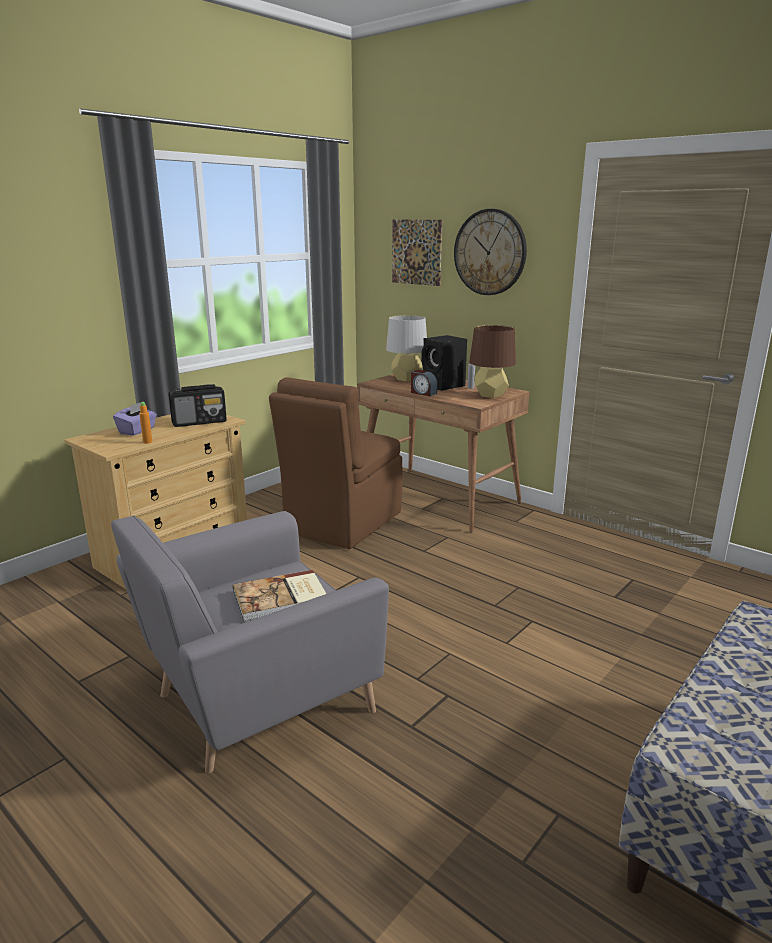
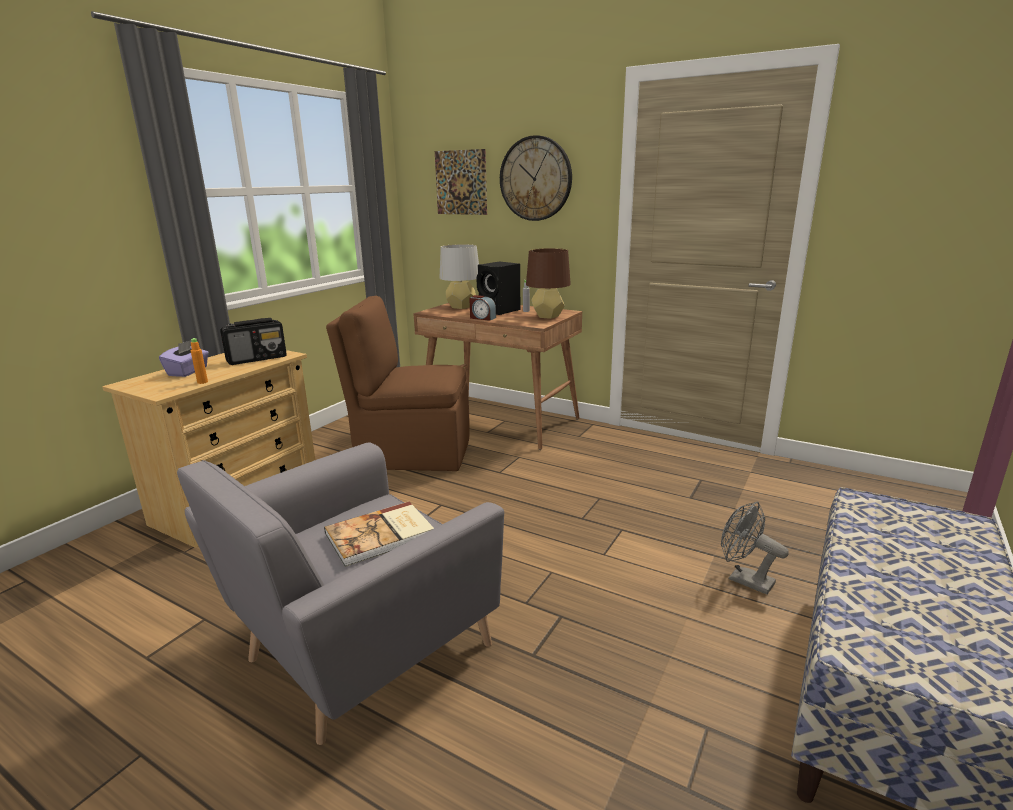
camera: 10 degrees left, 0 degrees up
(342, 523) = (411, 453): brown chair -> brown chair turned 75 degrees clockwise
(644, 685) = (744, 579): none -> grey fan

